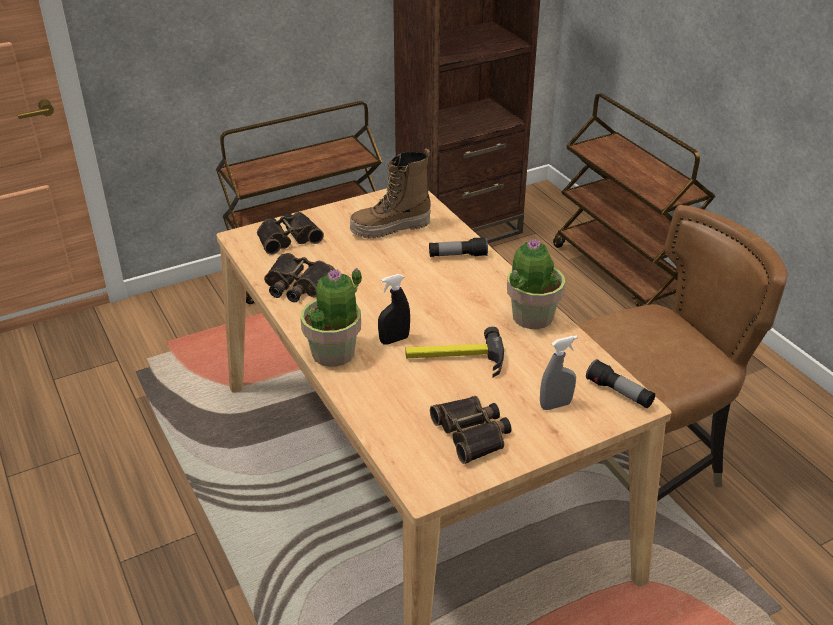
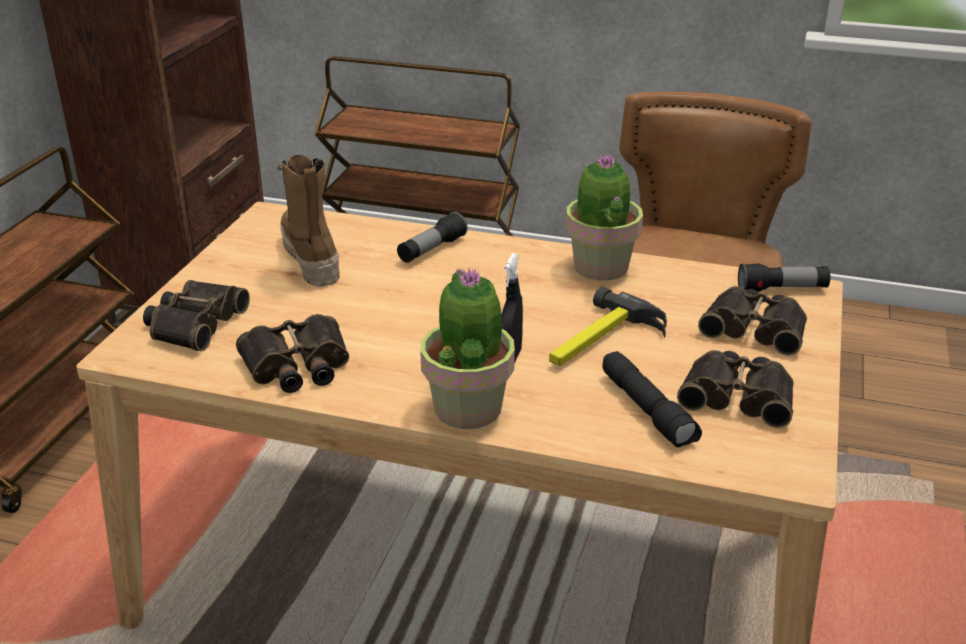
camera: 45 degrees left, 5 degrees down
(390, 228) = (310, 258): boot -> boot turned 135 degrees clockwise
(413, 409) = (648, 410): none -> black flashlight
(555, 405) = (755, 328): grey spray bottle -> binoculars

